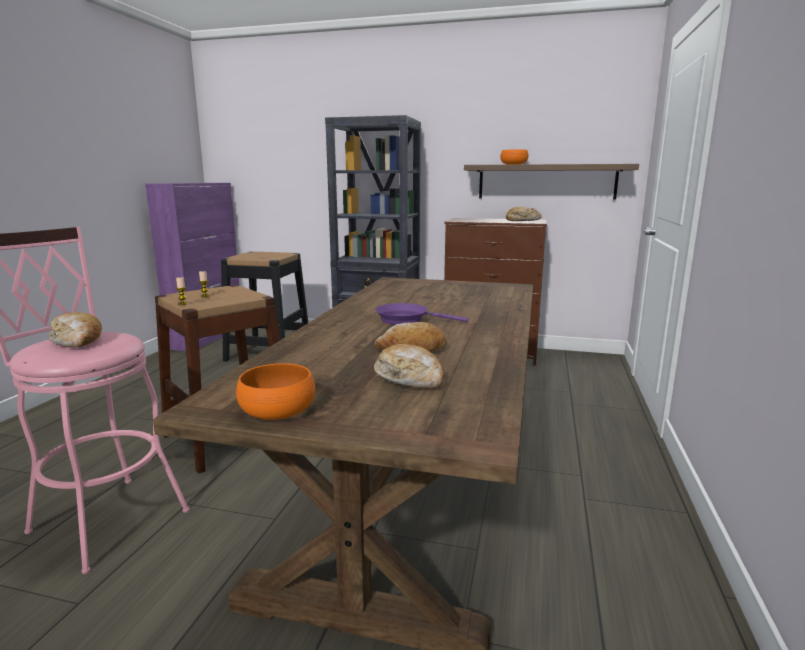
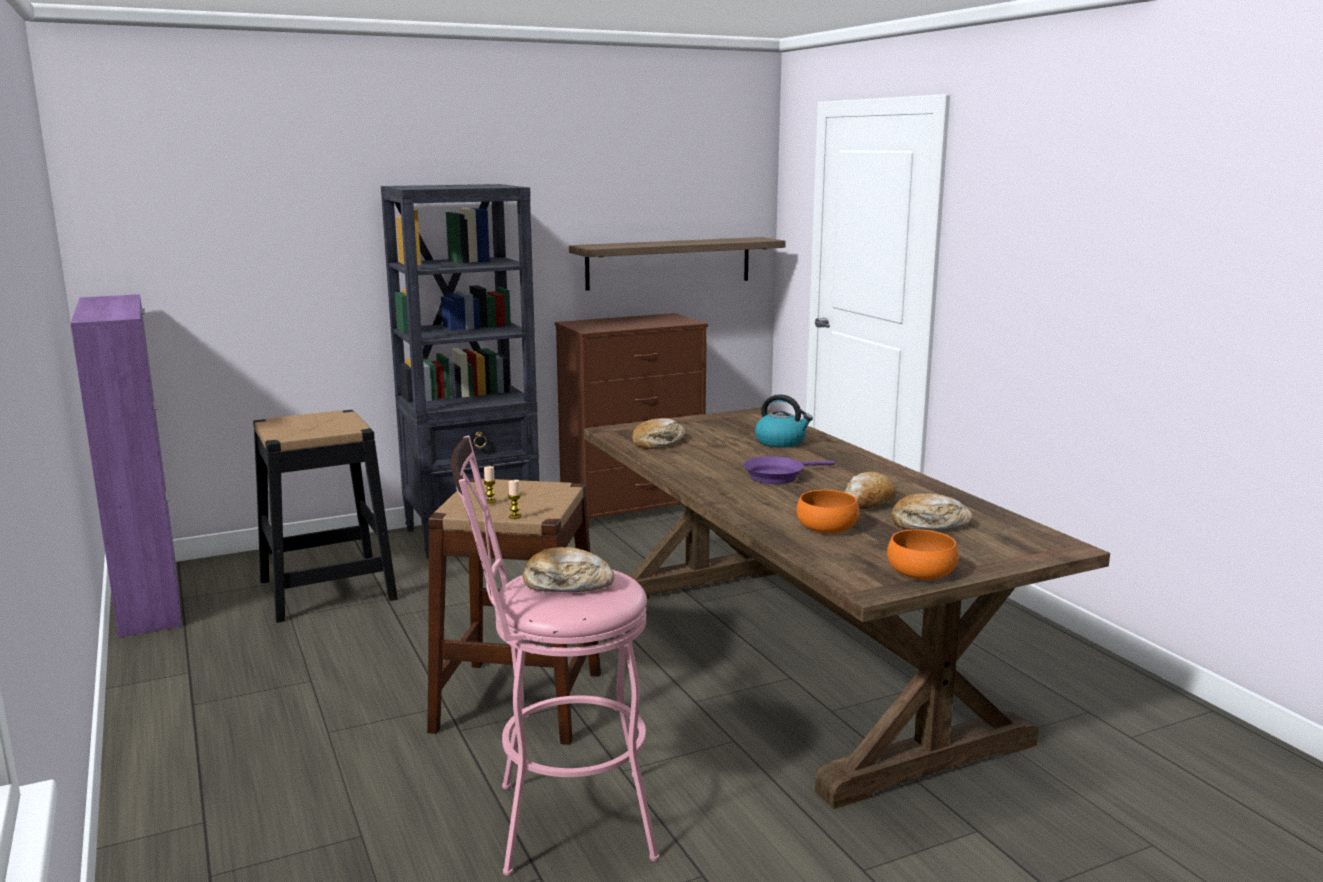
camera: 40 degrees left, 0 degrees up
(478, 303) = (781, 442): none -> kettle
(513, 164) = (637, 244): orange bowl -> orange bowl (827, 528)
(522, 220) = (661, 319): bread -> bread (658, 443)

